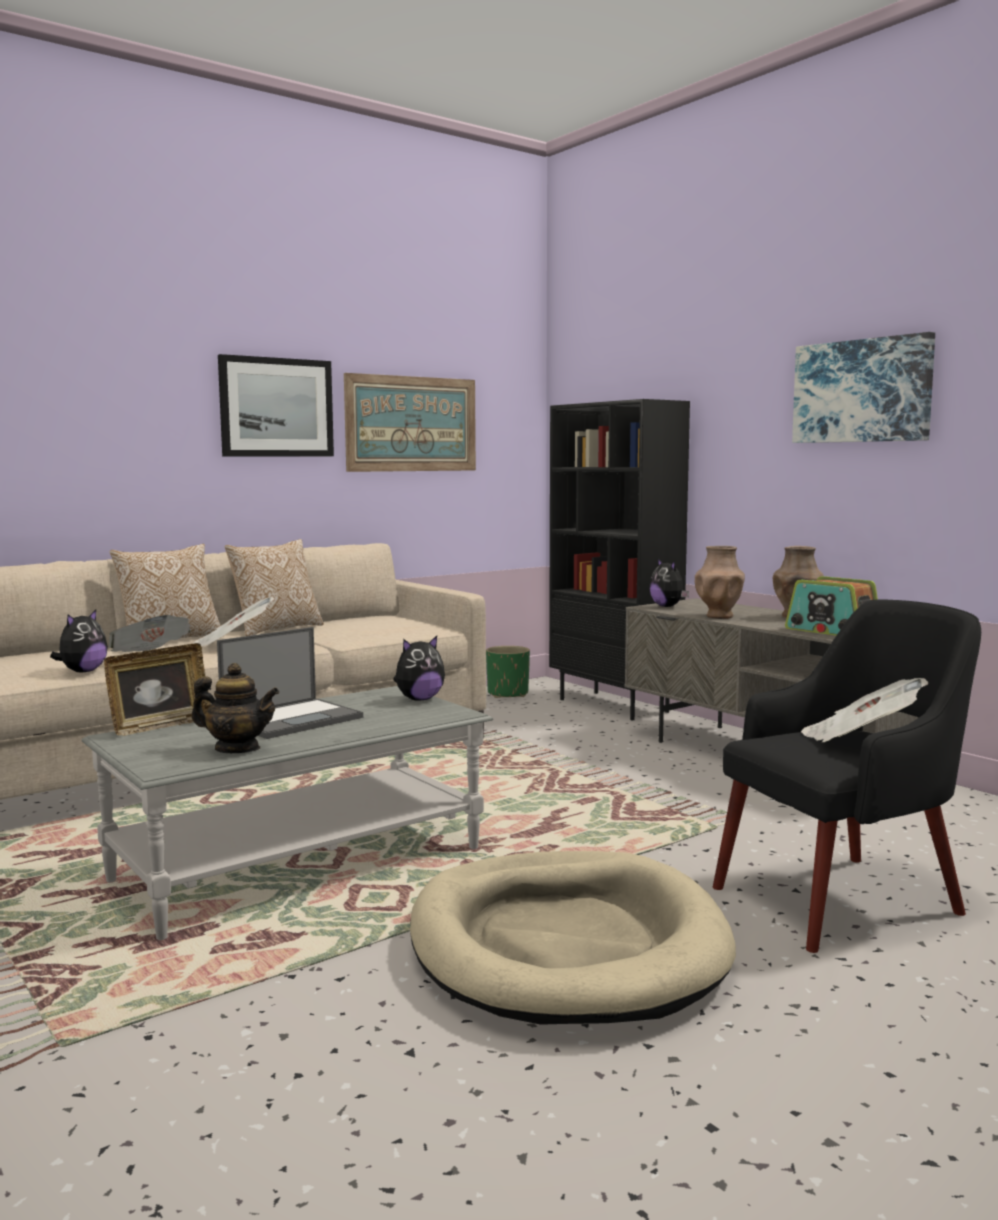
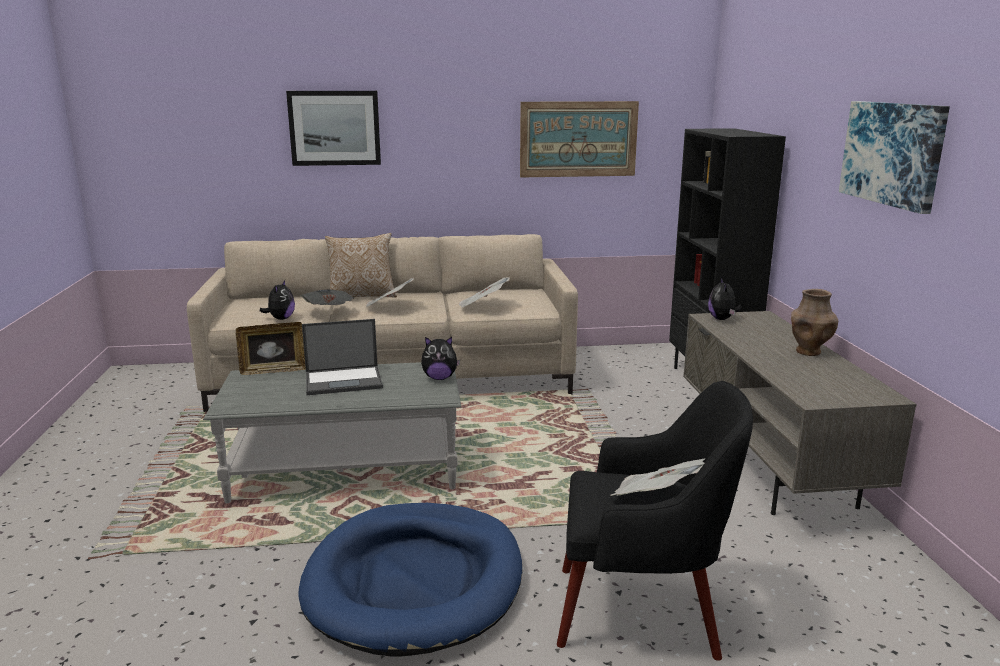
camera: 30 degrees right, 10 degrees up
(82, 671) = (281, 318): plush toy -> plush toy turned 45 degrees counterclockwise
(237, 749) = (280, 400): teapot -> none
(276, 407) = (465, 130): picture -> picture (334, 128)
(276, 629) = (437, 294): pillow -> none
(361, 631) = (482, 306): none -> newspaper
(507, 694) = (641, 355): green planter -> none
(566, 945) = (415, 581): beige dog bed -> blue dog bed
(719, 616) = (741, 339): brown vase -> none
(832, 631) = (804, 377): radio -> none

